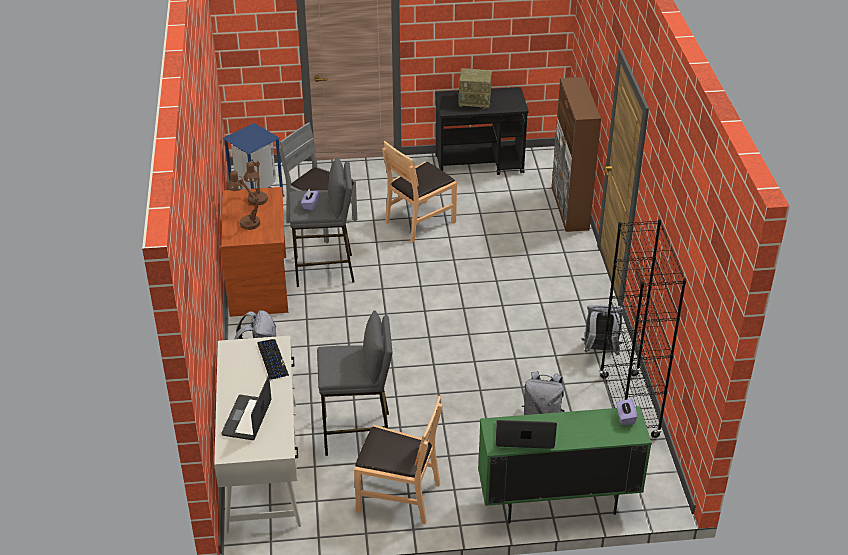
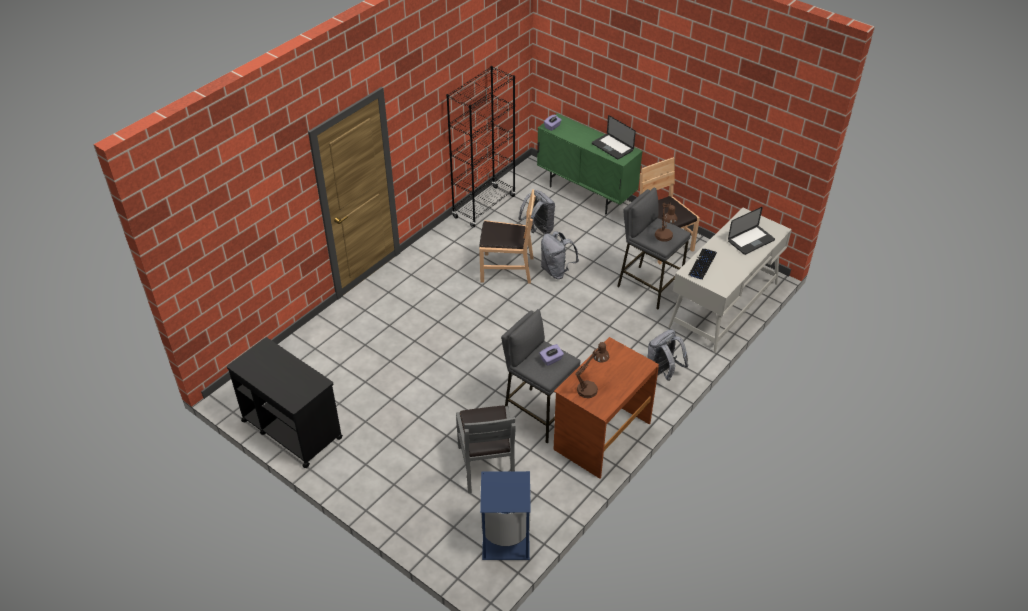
camera: 135 degrees left, 5 degrees up
(246, 221) = (618, 373): brown table lamp -> brown table lamp (664, 238)
(419, 221) = (416, 407): brown chair -> brown chair (507, 269)
(475, 100) = (282, 378): radio -> none
(570, 208) = (303, 338): brown cabinet -> none
(600, 350) = (450, 240): grey backpack -> grey backpack (556, 271)

